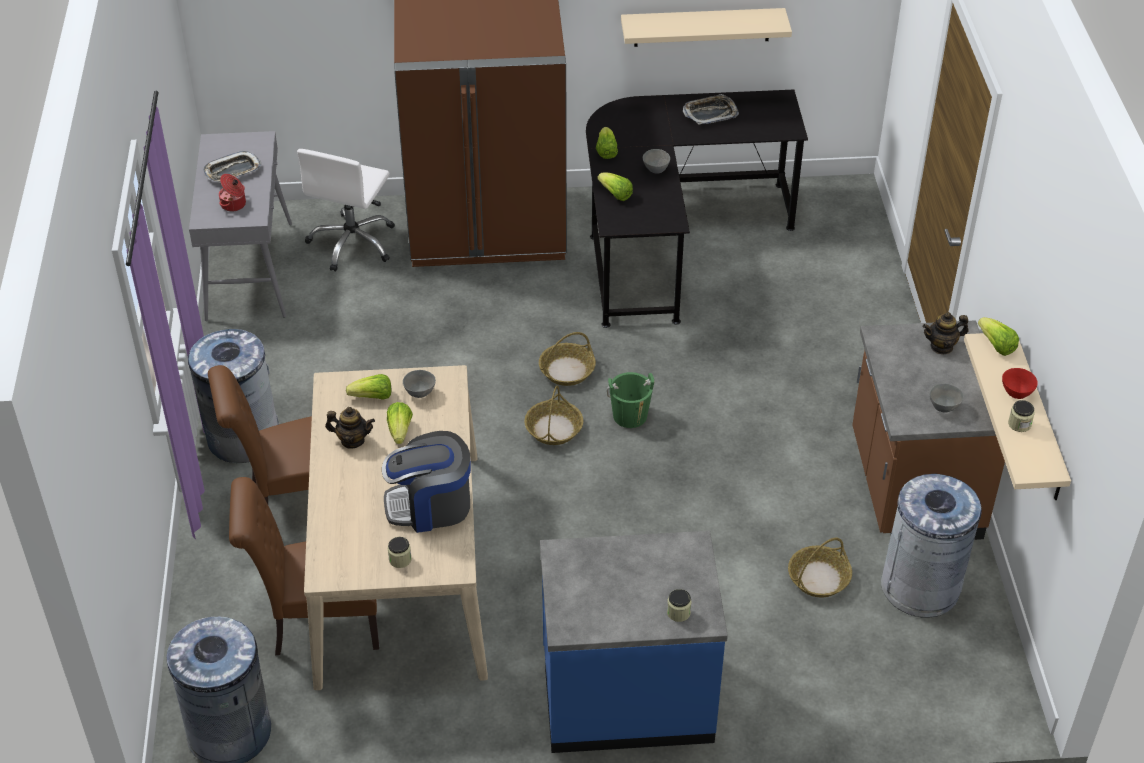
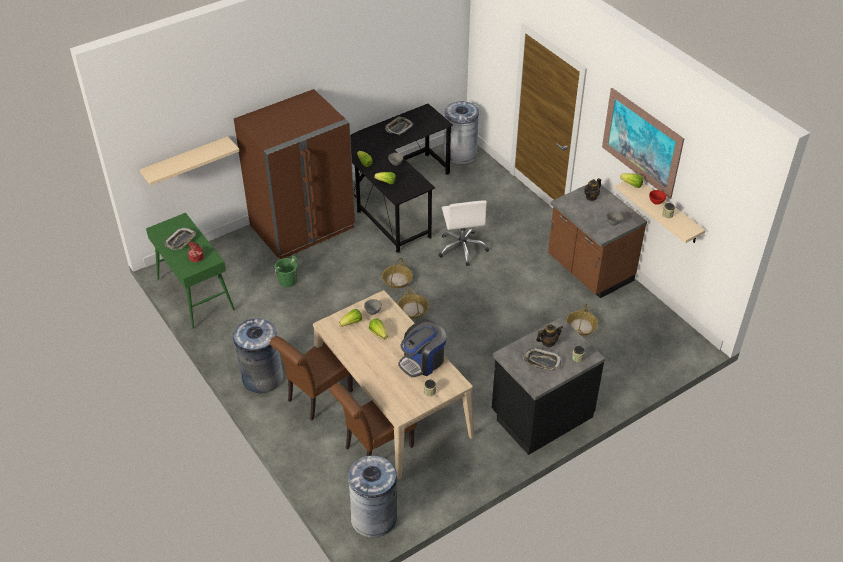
camera: 30 degrees left, 0 degrees up
(249, 270) = (195, 294): grey console table -> green console table
(352, 440) = (359, 347): teapot -> teapot (548, 342)
(353, 243) = (239, 259): white office chair -> white office chair (462, 248)
(610, 591) = (541, 361): none -> tray
(627, 696) = (541, 414): blue counter -> black counter
(630, 416) = (443, 289): green bucket -> green bucket (287, 281)
(702, 27) = (382, 85): beige shelf -> beige shelf (186, 161)
(921, 587) = (625, 311): grey trash can -> grey trash can (460, 155)
(1032, 268) = (641, 142): none -> picture

